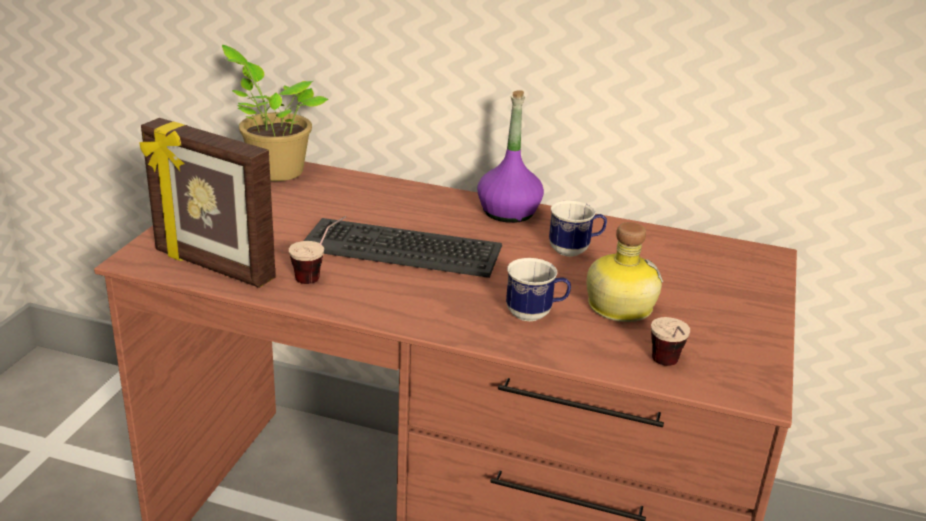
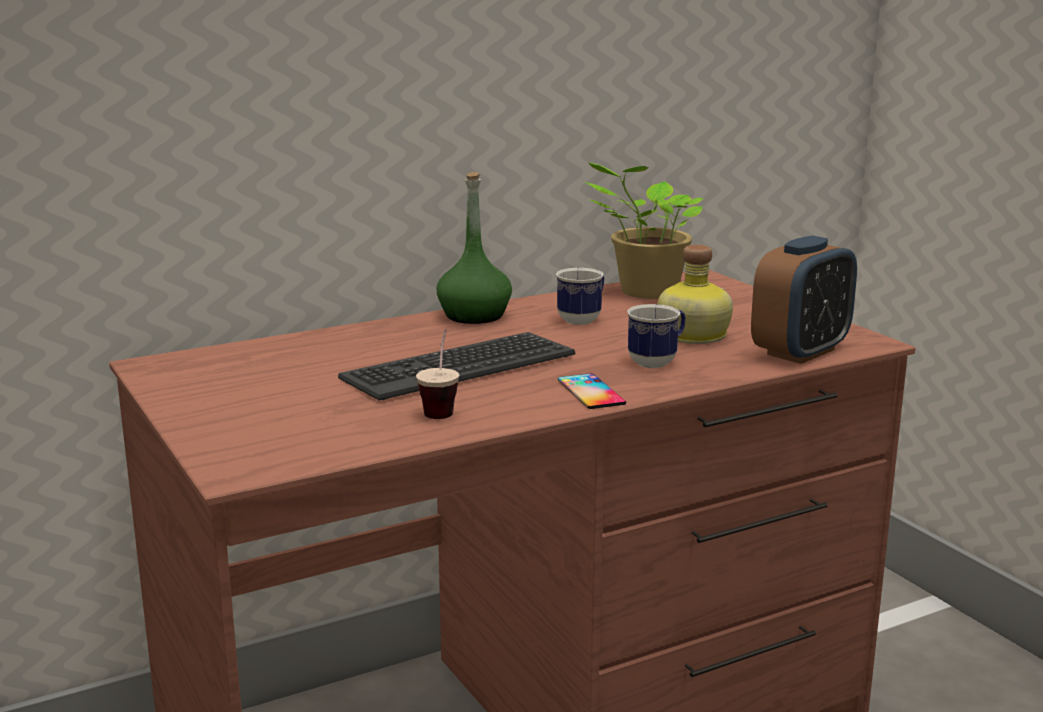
camera: 45 degrees left, 10 degrees down
(212, 266) = (329, 444): picture frame -> none
(273, 171) = (181, 364): potted plant -> potted plant (644, 292)
(430, 314) = (591, 392): none -> phone
(508, 212) = (474, 316): purple bottle -> green bottle
(667, 368) = (801, 352): cup -> alarm clock

